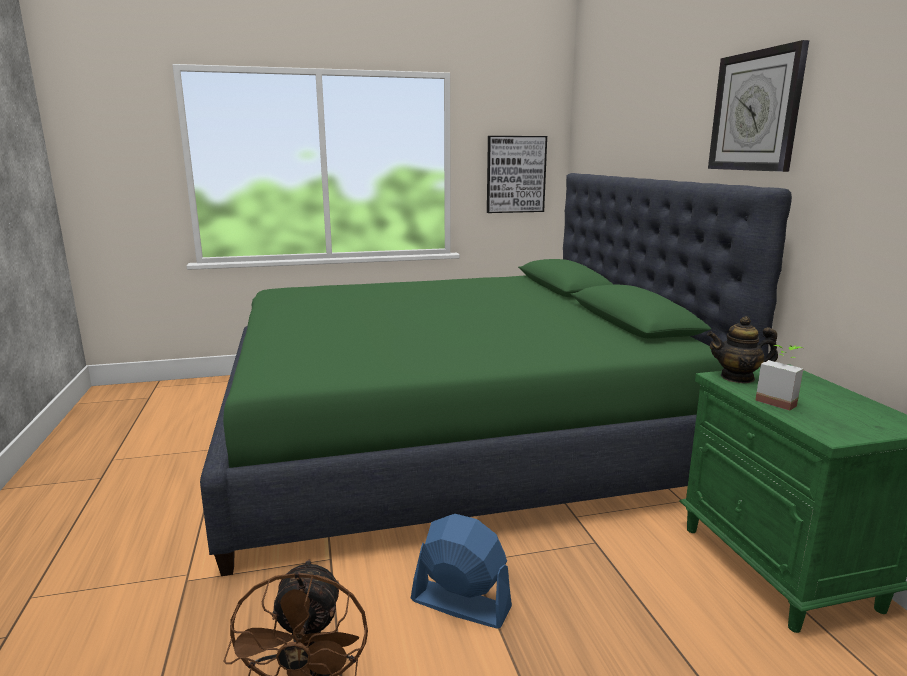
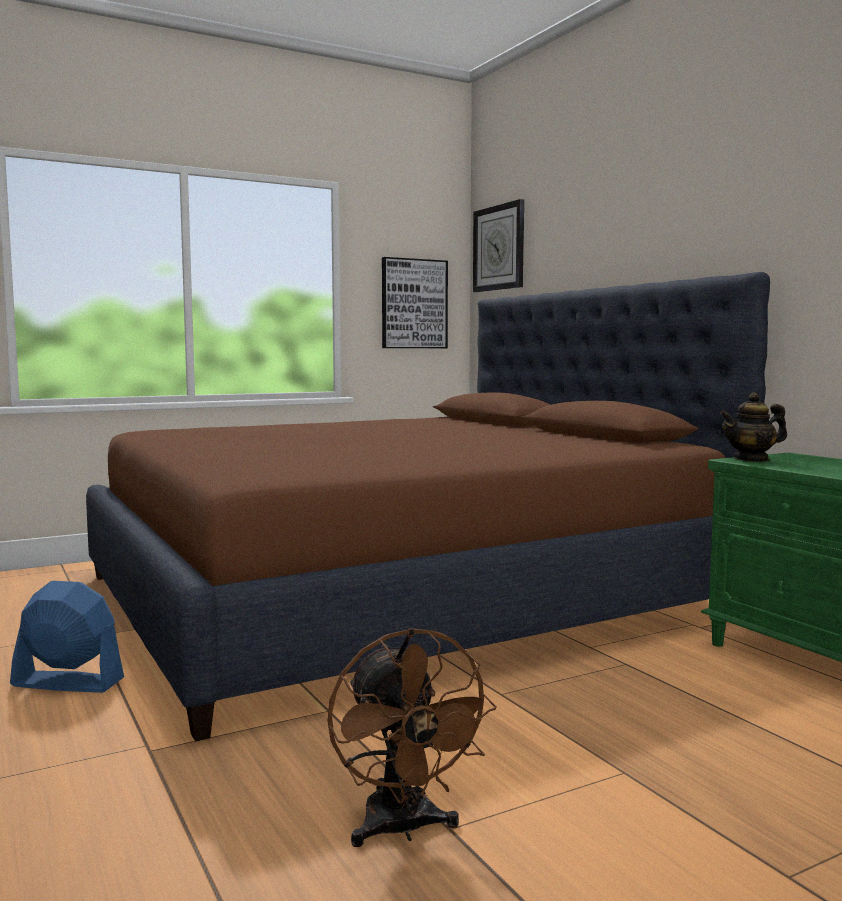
camera: 15 degrees left, 10 degrees down
(453, 434) = (398, 595): green bed -> brown bed
(460, 604) = (514, 726): blue fan -> blue fan (67, 682)
(755, 111) = (714, 207): wall clock -> wall clock (499, 248)
(778, 401) = (806, 468): potted plant -> none

